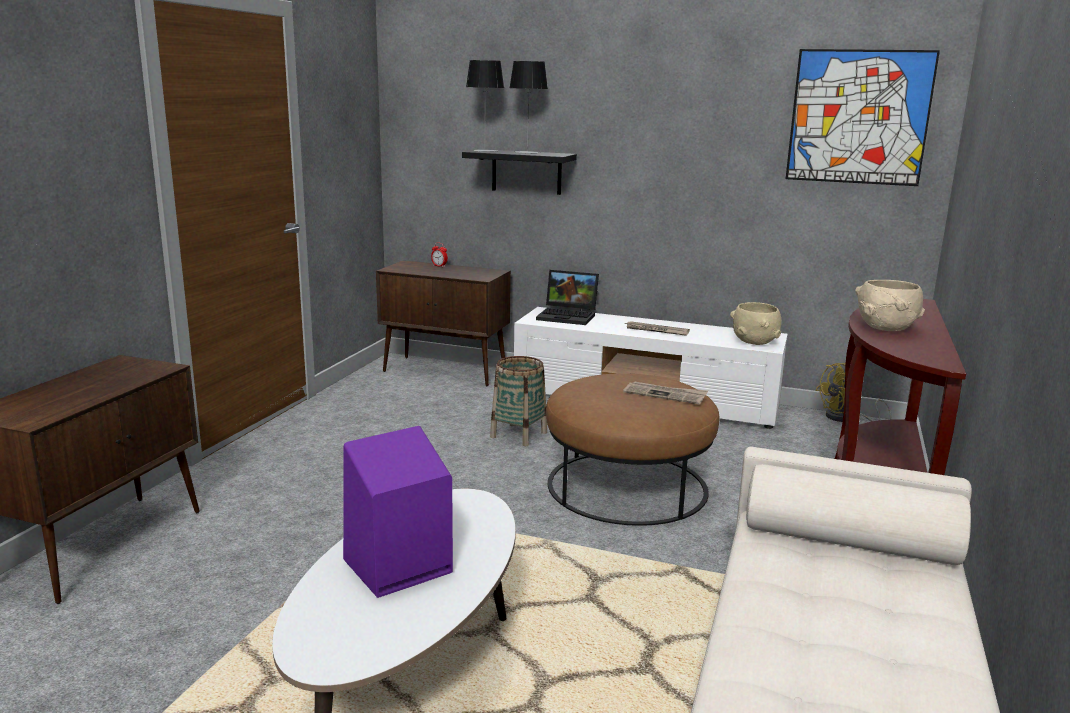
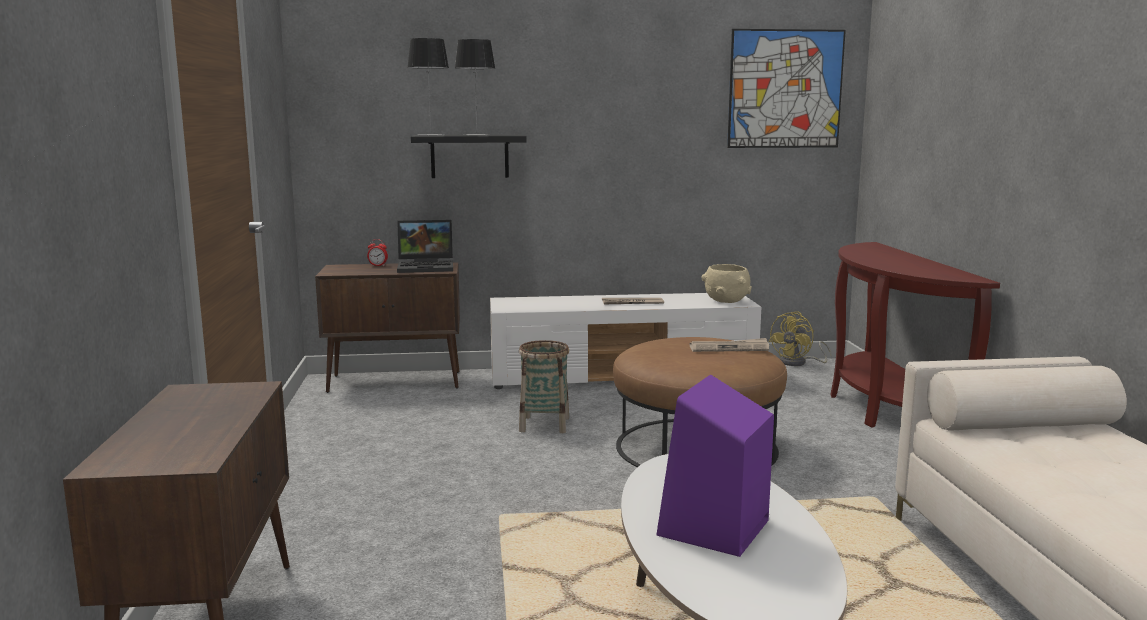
camera: 25 degrees left, 5 degrees down
(569, 316) = (534, 301): laptop -> laptop (427, 267)
(885, 329) = (889, 263): beige bowl -> none

